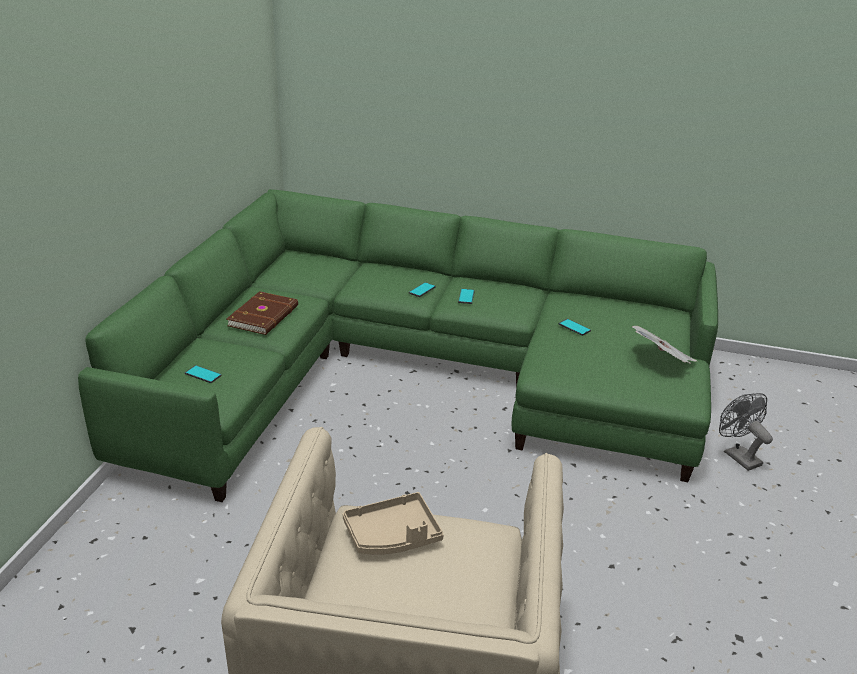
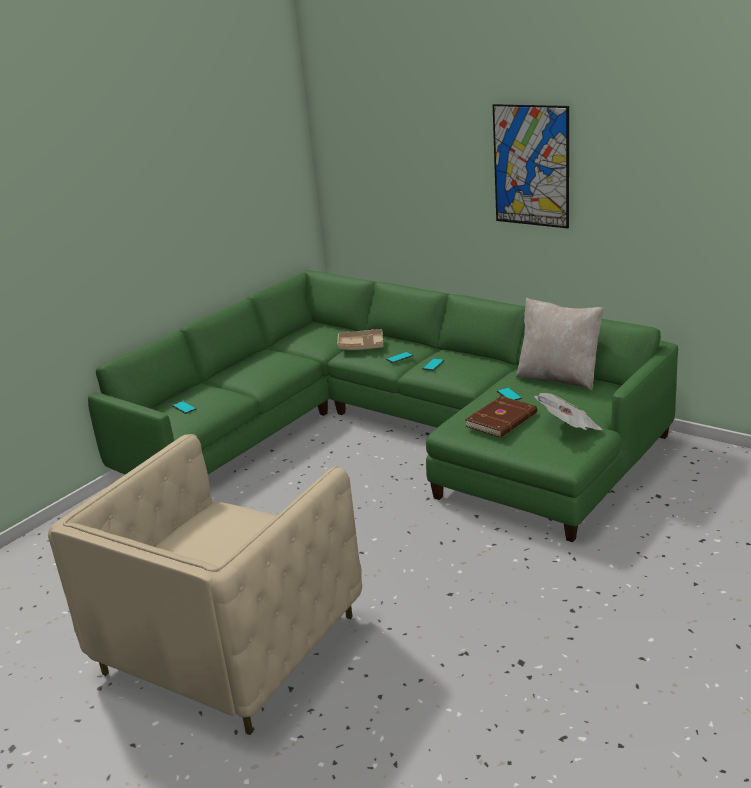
camera: 25 degrees right, 5 degrees down
(264, 316) = (258, 370): brown book -> brown book (502, 420)
(393, 535) = (225, 520): beige tray -> beige tray (361, 347)
(567, 76) = (531, 166): none -> picture
(606, 304) = (559, 378): none -> beige pillow
(737, 456) = (641, 527): grey fan -> none

